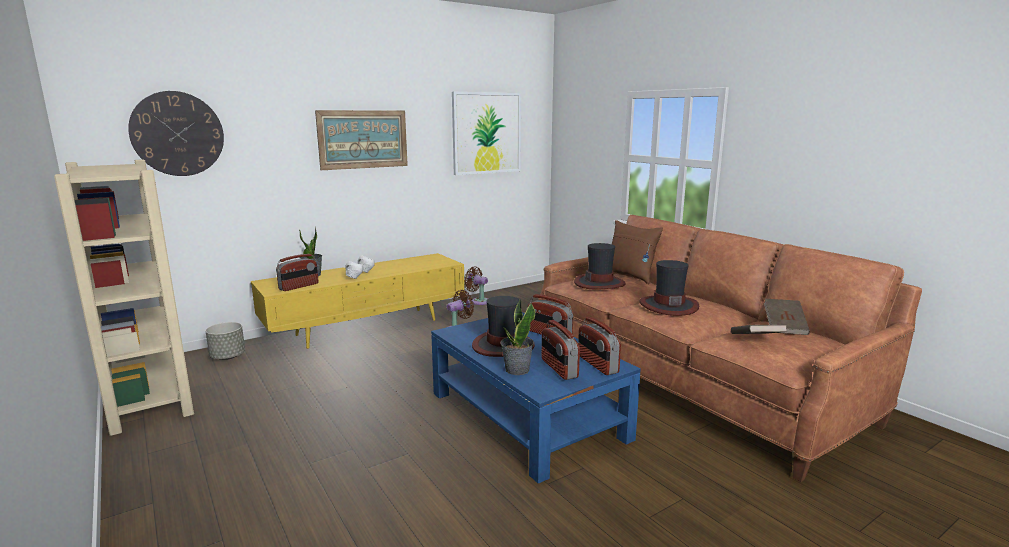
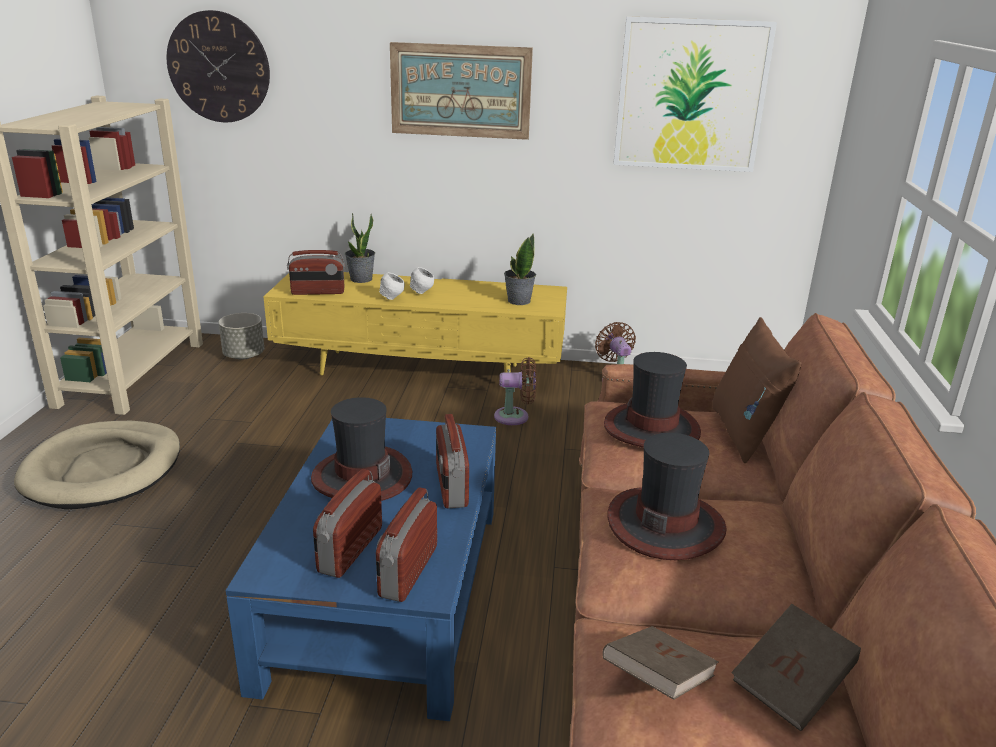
camera: 40 degrees right, 10 degrees up
(240, 444) = (103, 469): none -> beige dog bed
(517, 370) = (301, 523): potted plant -> potted plant (518, 301)

